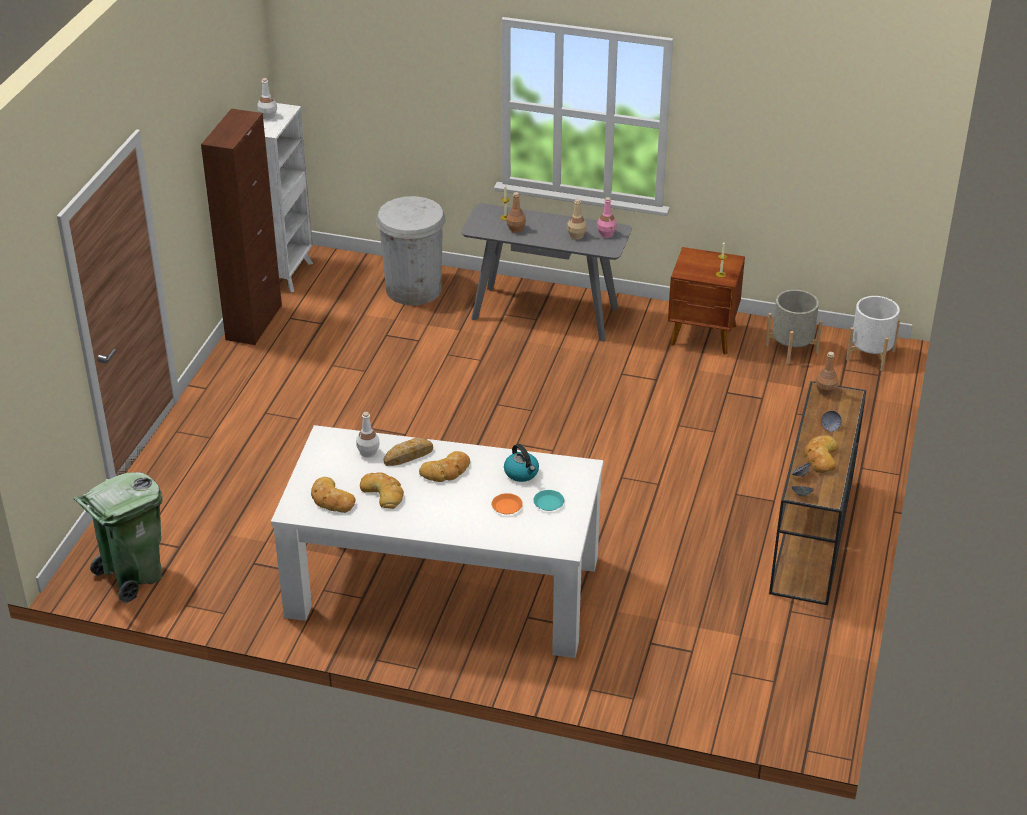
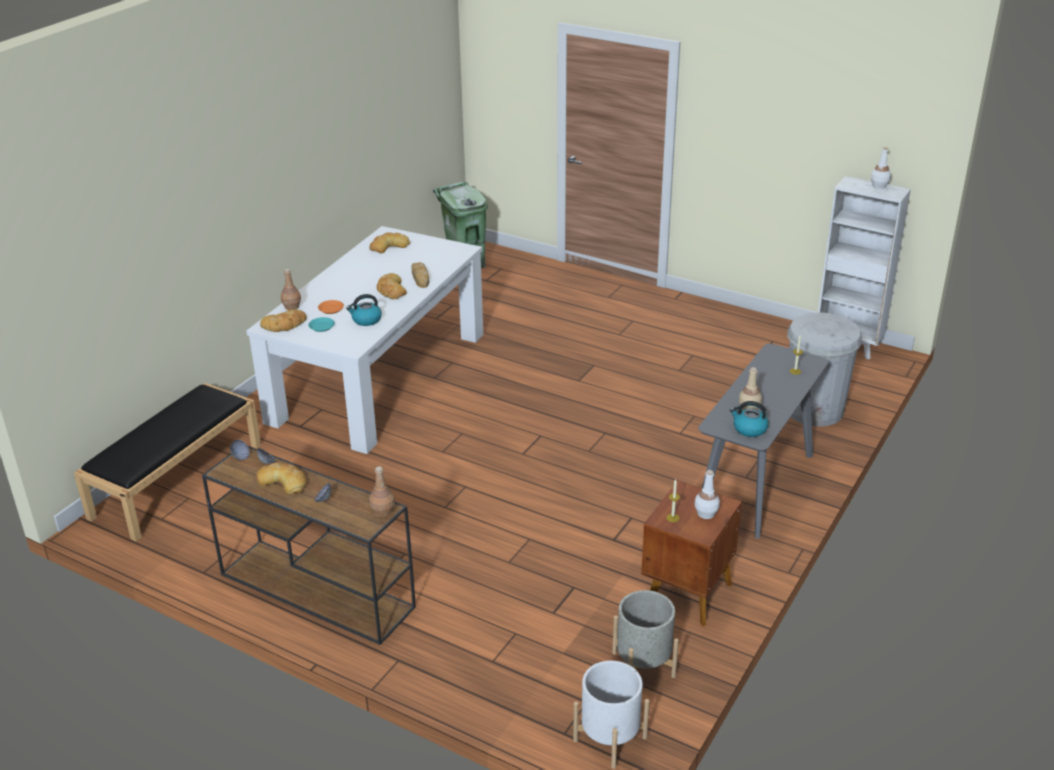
camera: 105 degrees right, 5 degrees down
(254, 322) = (768, 324): brown cabinet -> none
(368, 452) = (434, 263): white bottle -> white bottle (705, 513)
(383, 492) = (383, 264): bread -> bread (284, 325)
(515, 229) = (770, 374): brown bottle -> brown bottle (292, 307)
(606, 234) = (749, 429): pink bottle -> kettle
(706, 694) = (177, 479): none -> black bench

